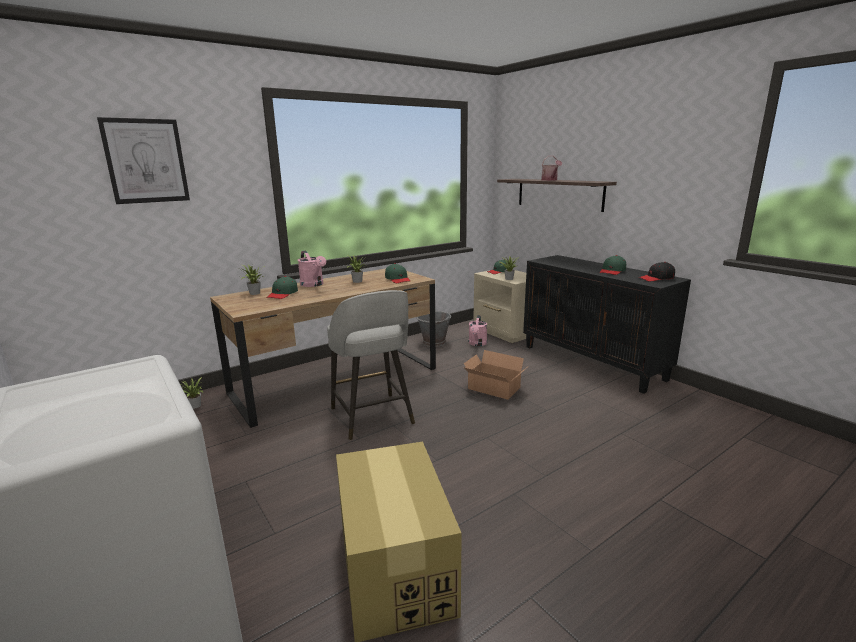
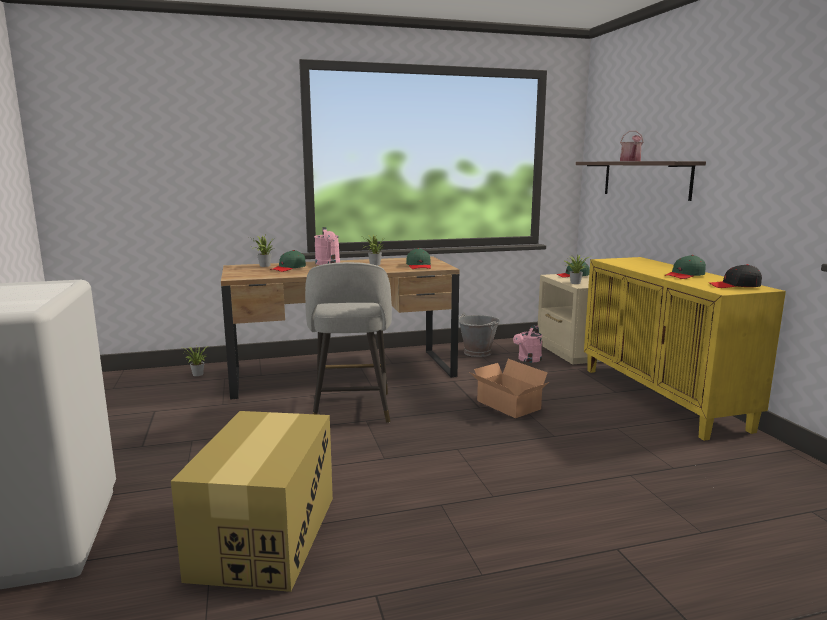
camera: 20 degrees right, 5 degrees down
(146, 161) = (182, 130): picture -> none
(593, 362) = (662, 398): black cabinet -> yellow cabinet

